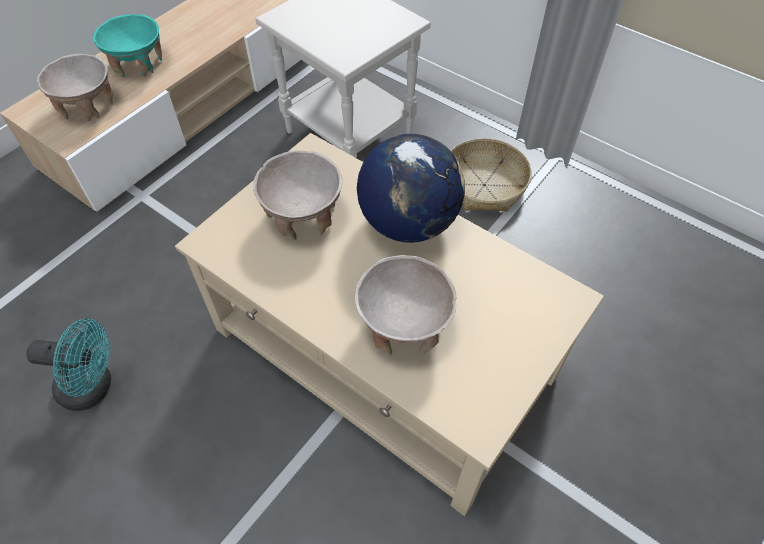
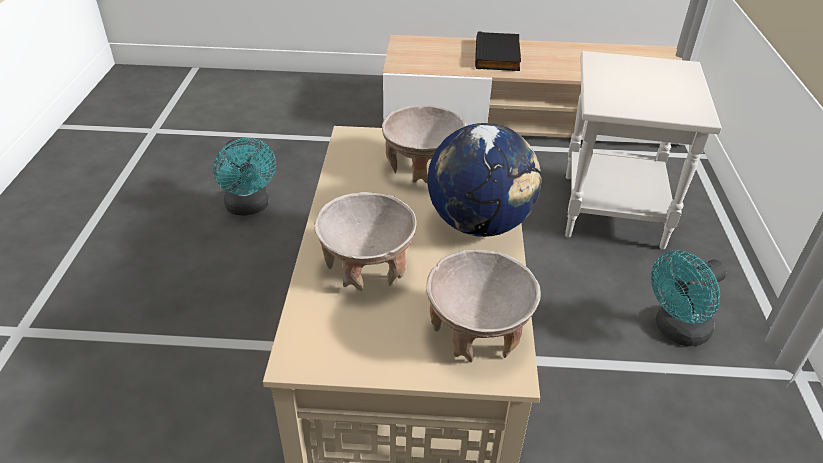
camera: 55 degrees right, 15 degrees down
(87, 105) = (436, 58): beige bowl -> beige bowl (477, 332)
(138, 64) = (499, 56): turquoise bowl -> black book
(484, 185) = (676, 331): basket -> turquoise fan

